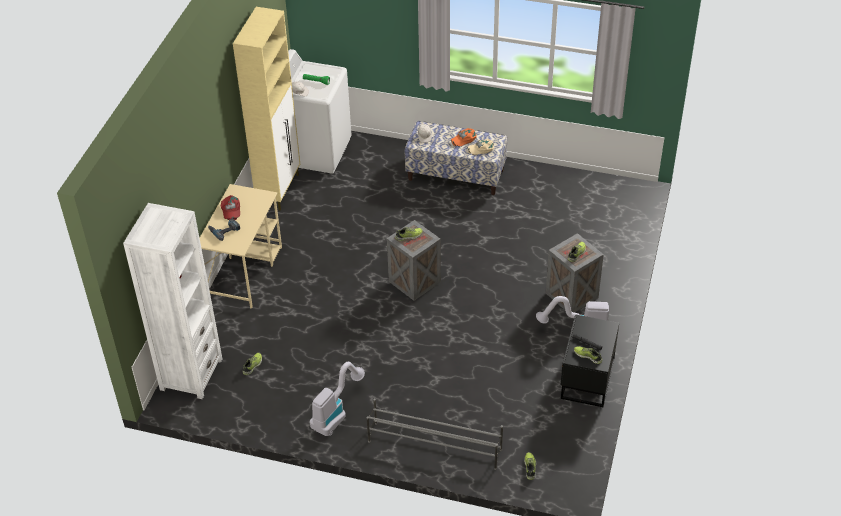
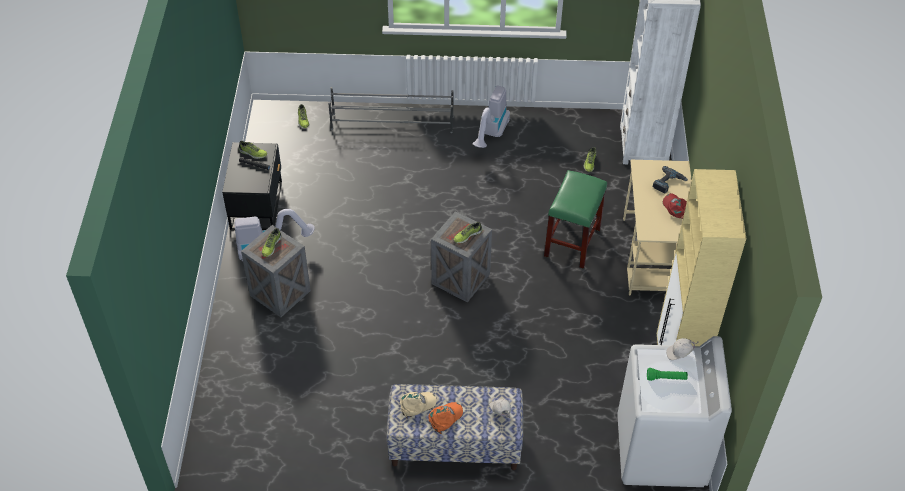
camera: 165 degrees right, 5 degrees up
(306, 295) = (572, 242): none -> green stool

